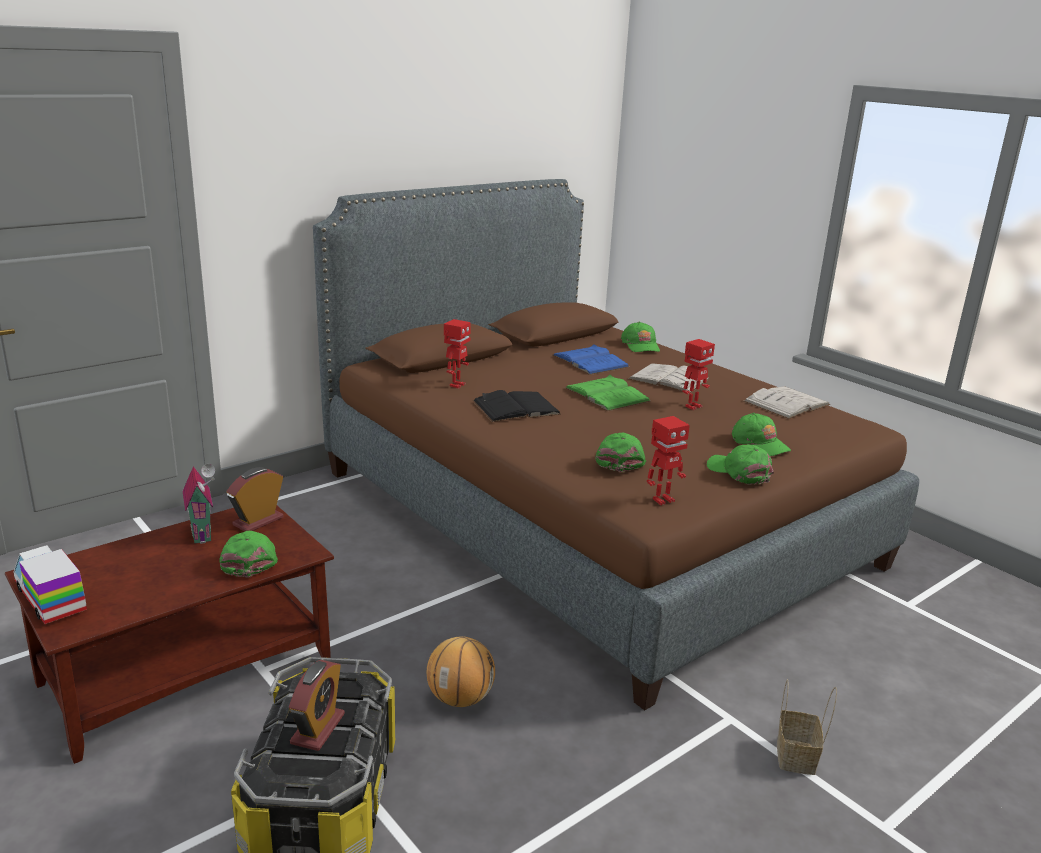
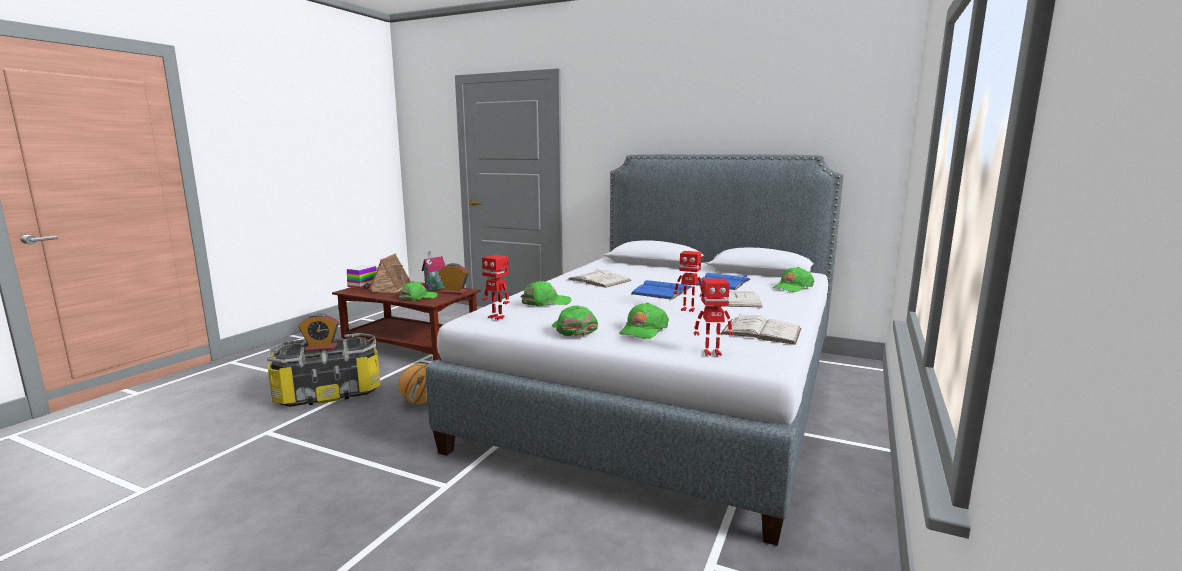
camera: 65 degrees right, 10 degrees down
(128, 576) = (392, 288): none -> toy house
(456, 385) = (614, 269): toy robot -> toy robot (712, 353)
(516, 407) = (599, 280): black book -> white book
(588, 517) = (664, 394): brown bed -> grey bed
(607, 394) = (662, 290): green book -> blue book
(739, 472) = (573, 329): green cap -> green cap turned 45 degrees counterclockwise
(797, 757) = (411, 520): basket -> none

